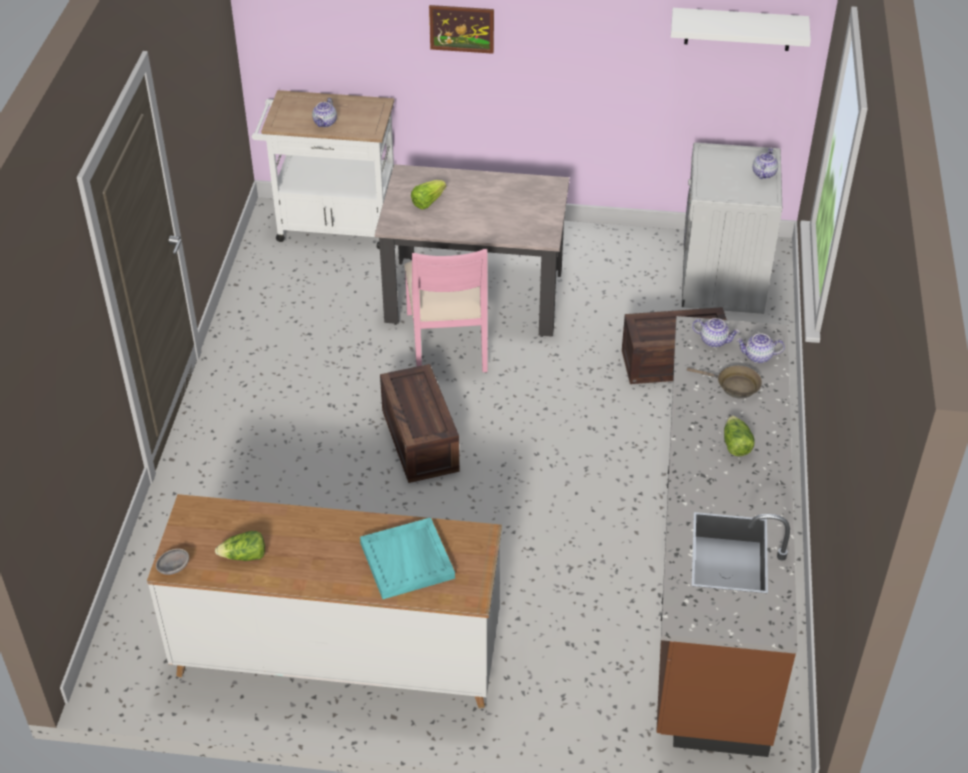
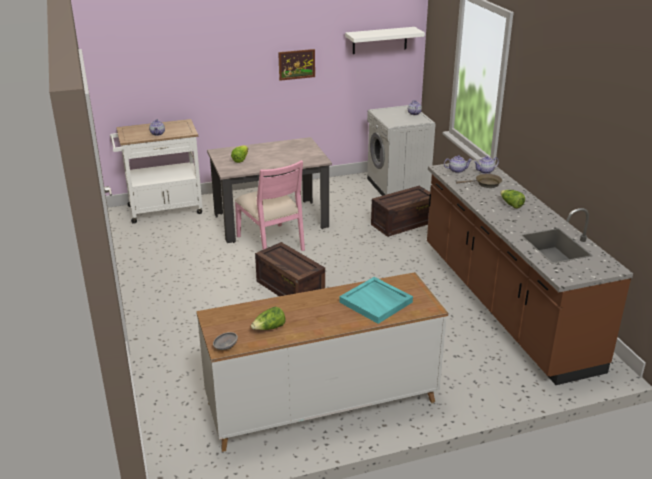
camera: 25 degrees left, 15 degrees down
(461, 28) = (228, 65): picture -> picture (296, 64)

